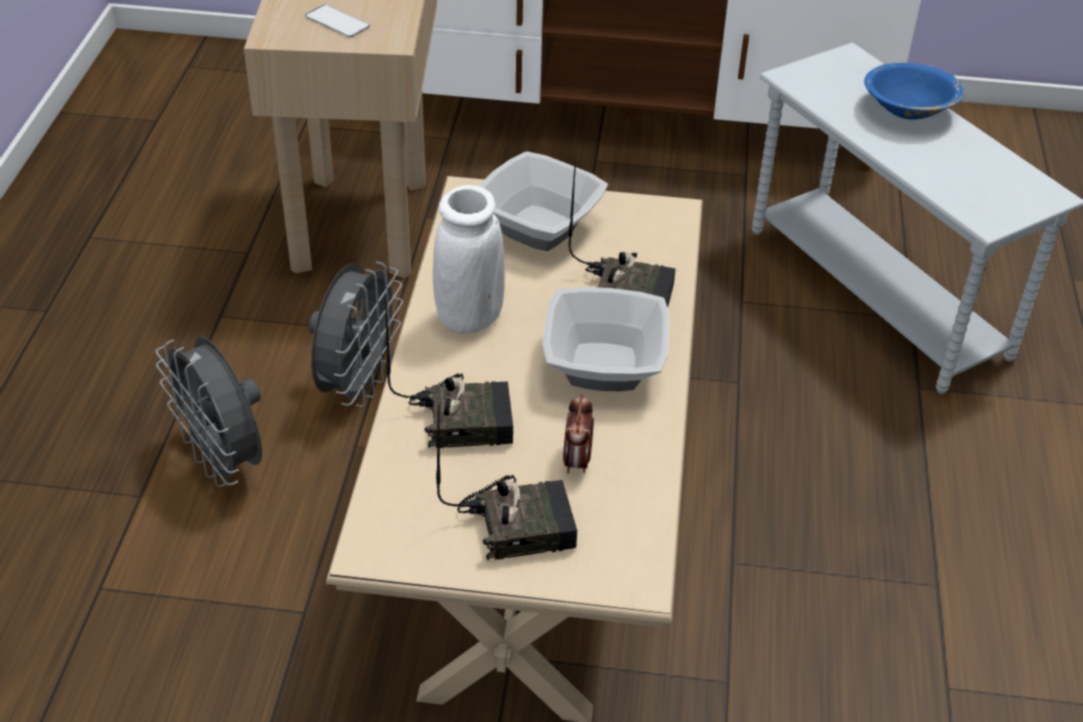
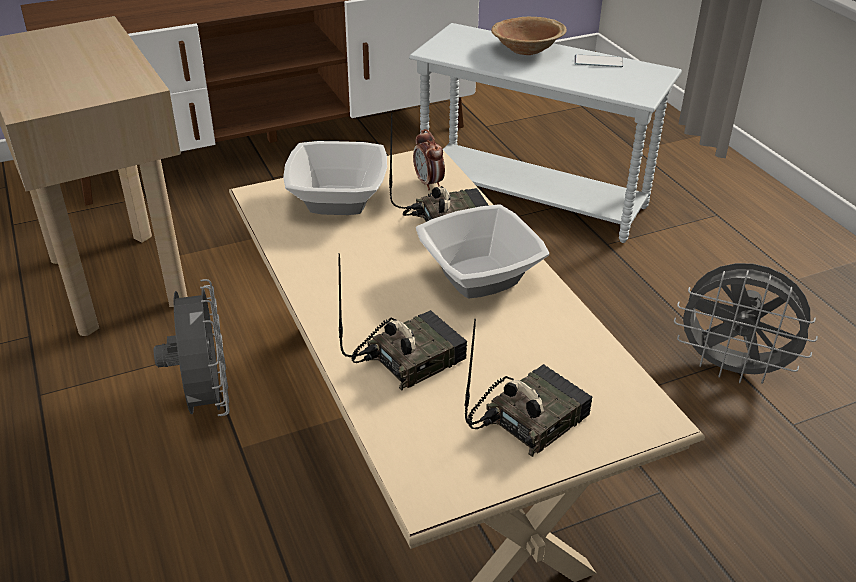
camera: 30 degrees left, 5 degrees down
(225, 462) = (131, 512): grey fan -> grey fan (732, 369)
(337, 21) = (78, 84): phone -> phone (598, 61)
(470, 317) = (343, 281): white vase -> none
(577, 461) = (526, 351): alarm clock -> alarm clock (429, 183)
(908, 110) = (527, 50): blue bowl -> brown bowl

